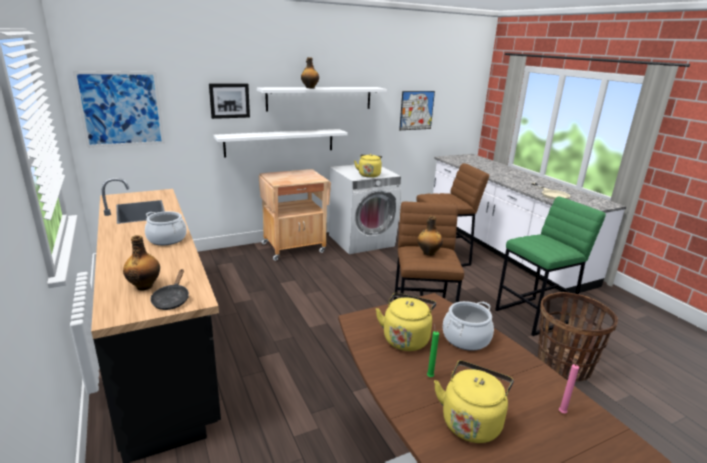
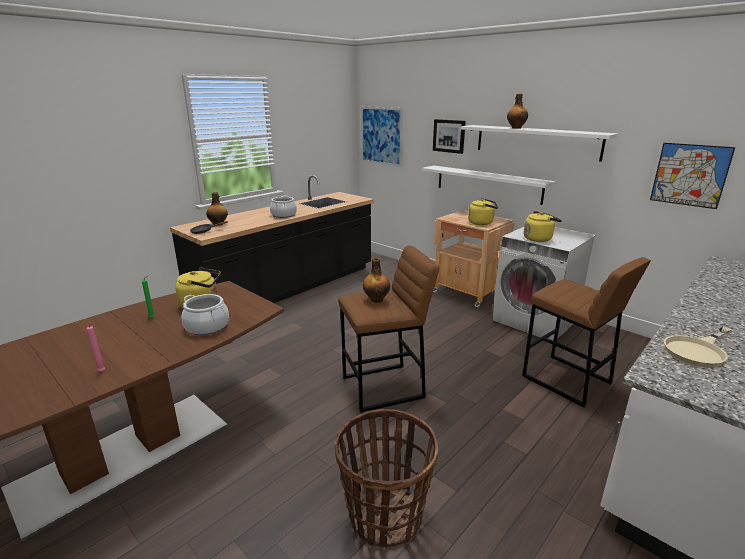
camera: 70 degrees right, 0 degrees up
(471, 421) = (100, 335): yellow kettle -> yellow kettle (482, 223)
(534, 315) = (499, 483): green stool -> none

